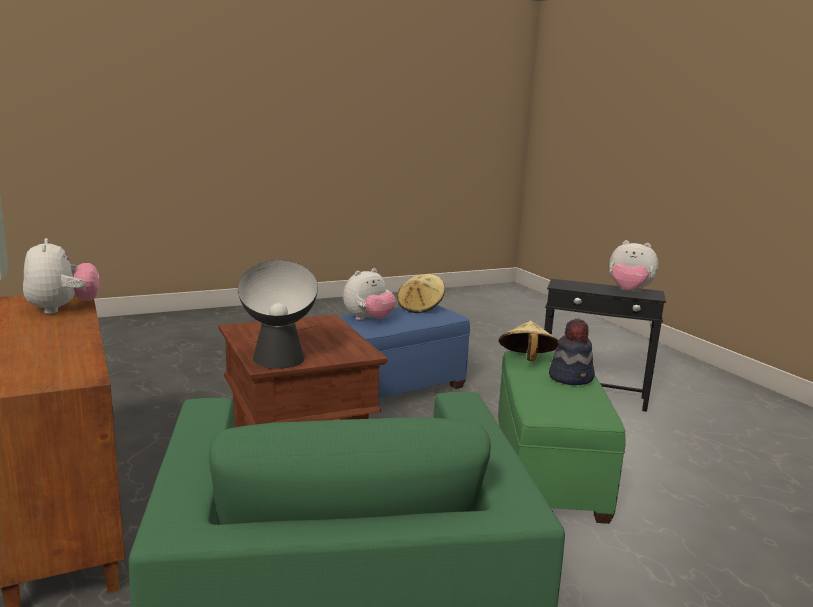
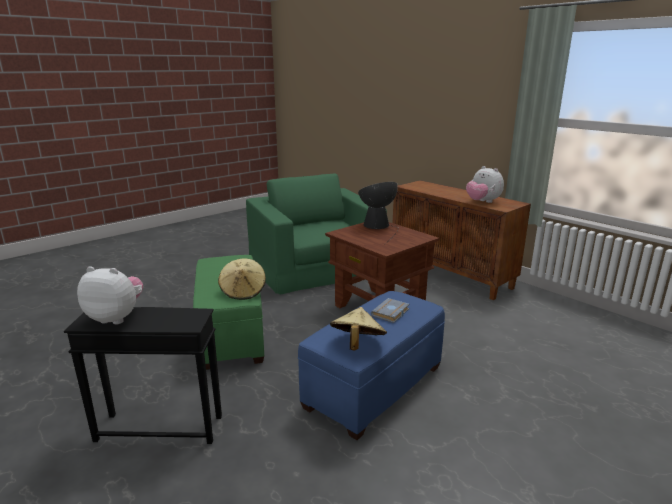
camera: 165 degrees right, 5 degrees up
(368, 320) = (391, 313): plush toy -> grey book
(571, 377) = (215, 280): hat -> none

